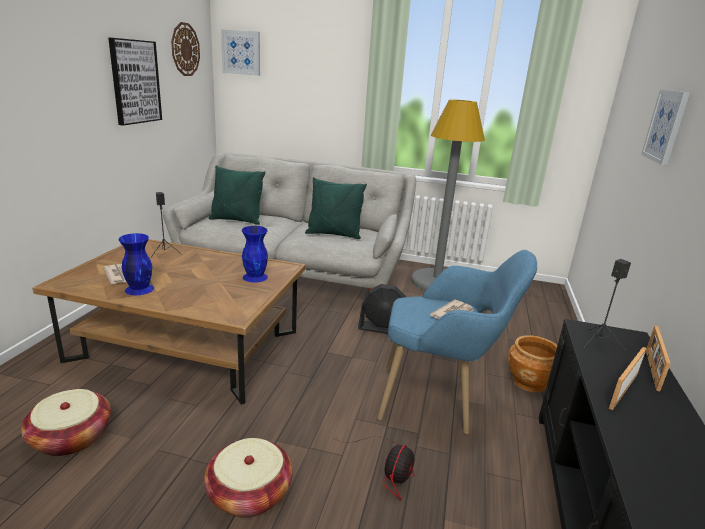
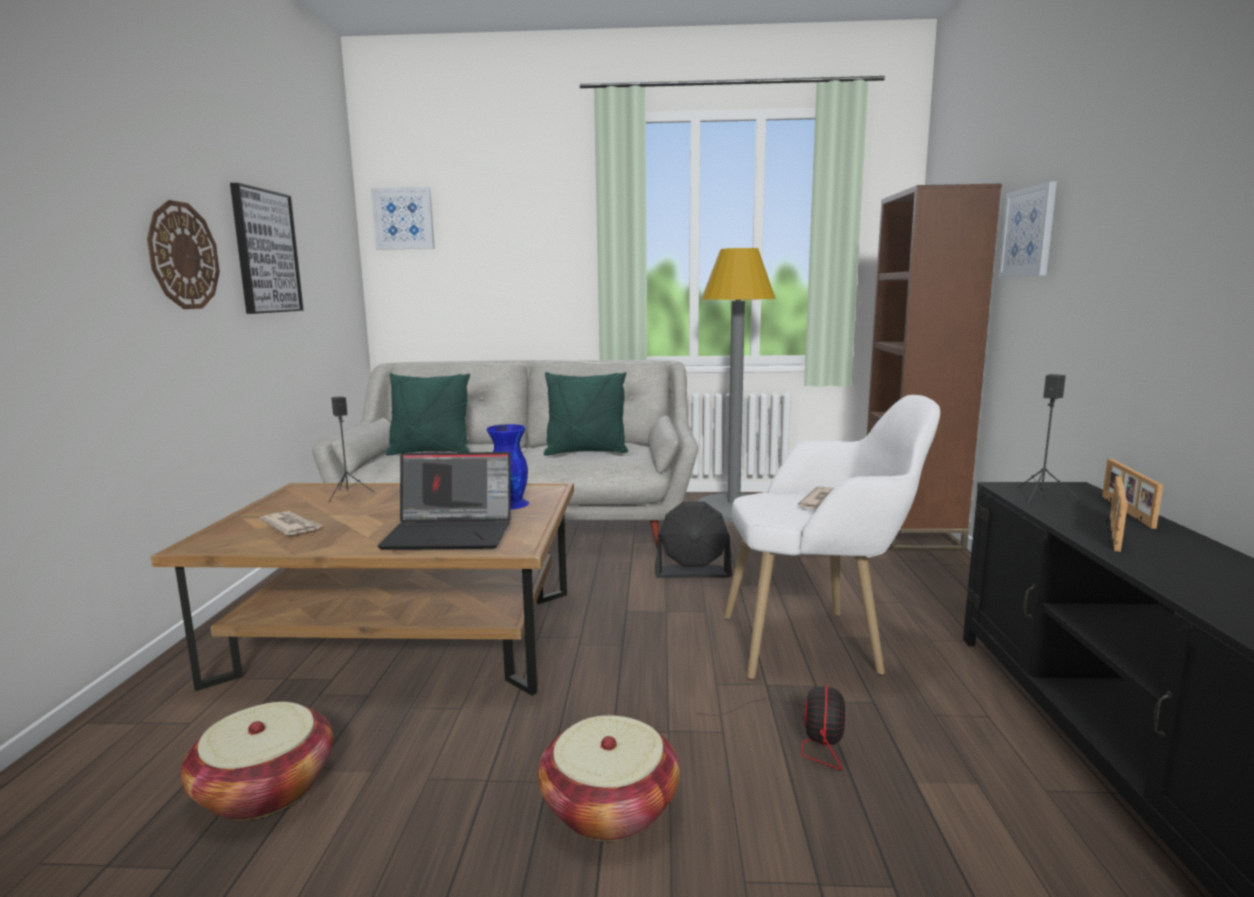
camera: 10 degrees left, 10 degrees down
(139, 289) = (336, 537): blue vase -> none
(185, 49) = (325, 213): wall clock -> wall clock (183, 256)
(205, 298) = (451, 534): none -> laptop
(439, 401) = (821, 643): blue armchair -> white armchair
(529, 382) = (926, 602): brown planter -> none
(551, 321) = (909, 533): none -> brown bookcase

